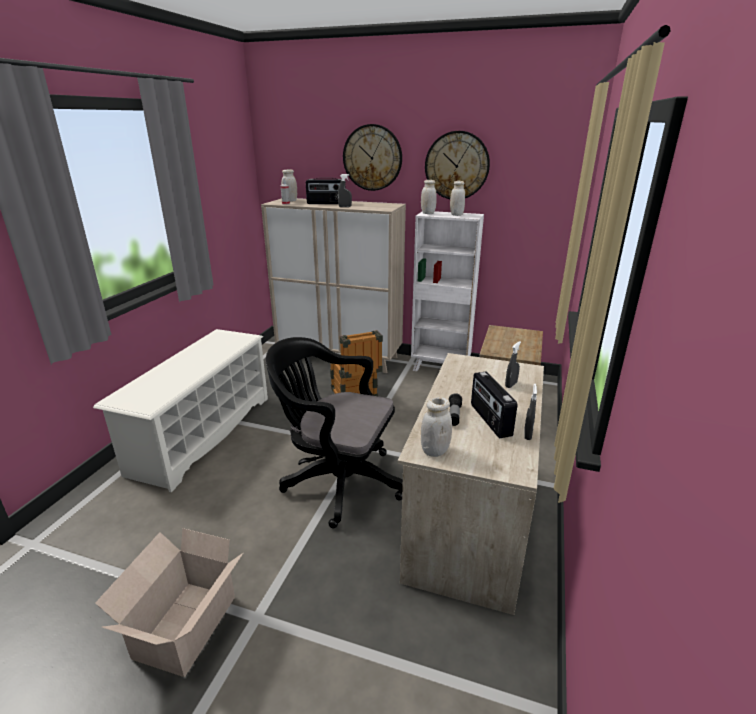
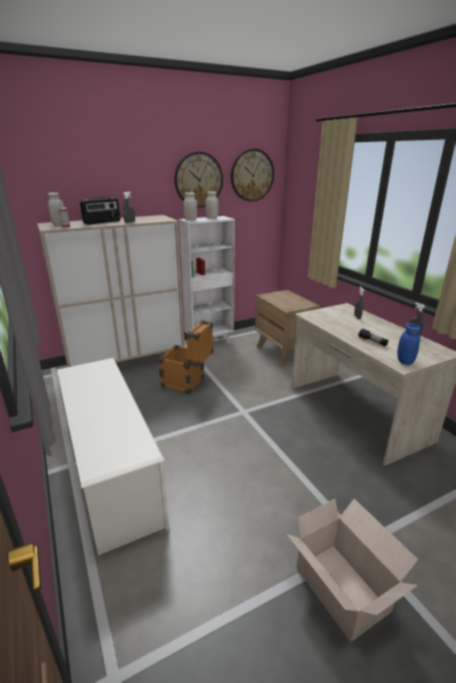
camera: 45 degrees left, 0 degrees up
(337, 481) = (267, 439): black office chair -> none
(372, 158) = (127, 177): wall clock -> wall clock (252, 175)
(434, 451) = (405, 361): white jar -> blue jar
(489, 420) = (388, 336): radio -> none

